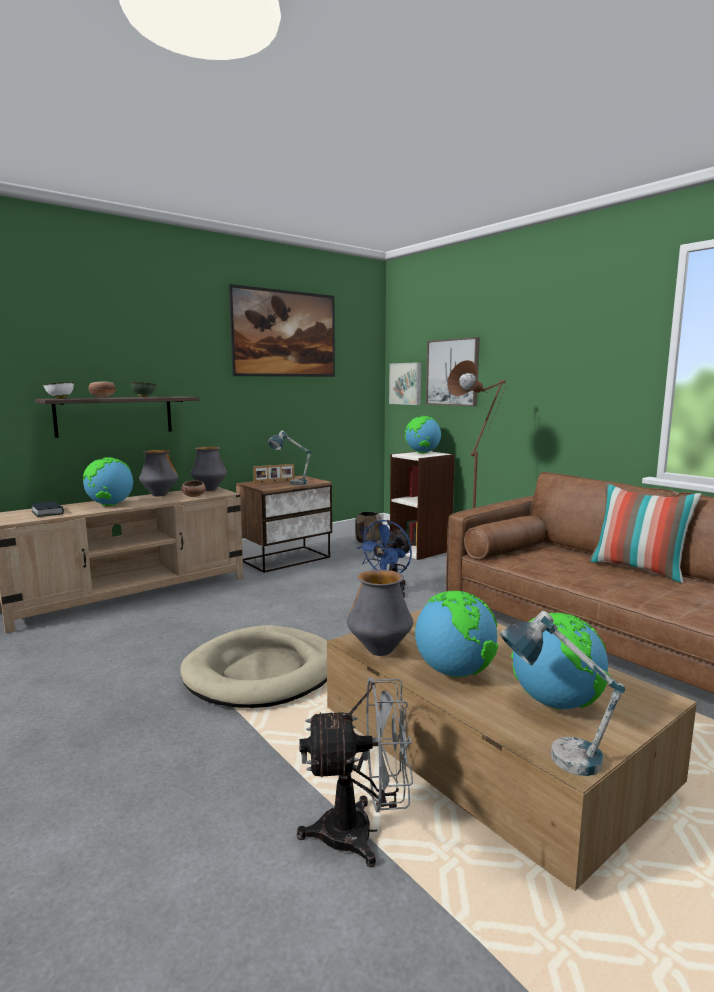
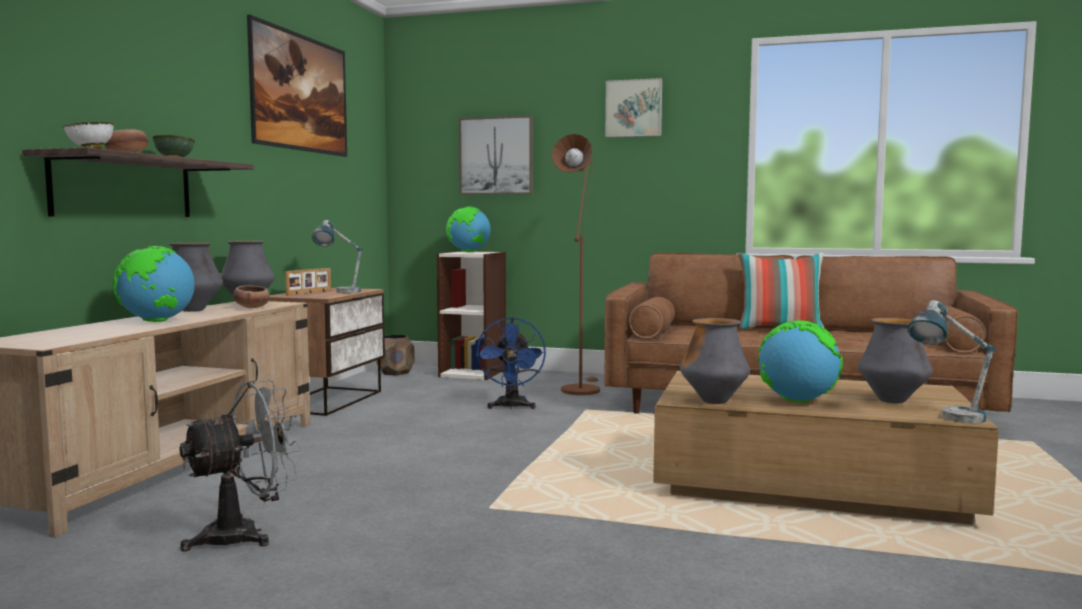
camera: 35 degrees left, 5 degrees down
(47, 513) = (81, 333): book -> none
(263, 672) = (518, 485): beige dog bed -> none
(361, 833) = (816, 546): grey fan -> grey fan (245, 534)
(406, 383) = (424, 170): picture -> picture (634, 108)
(556, 703) = (892, 400): globe -> vase

